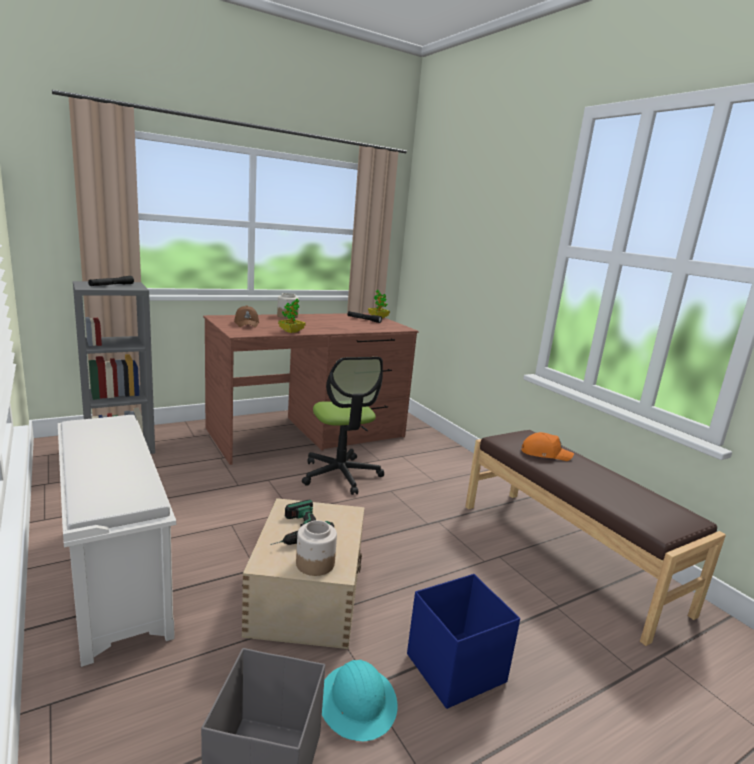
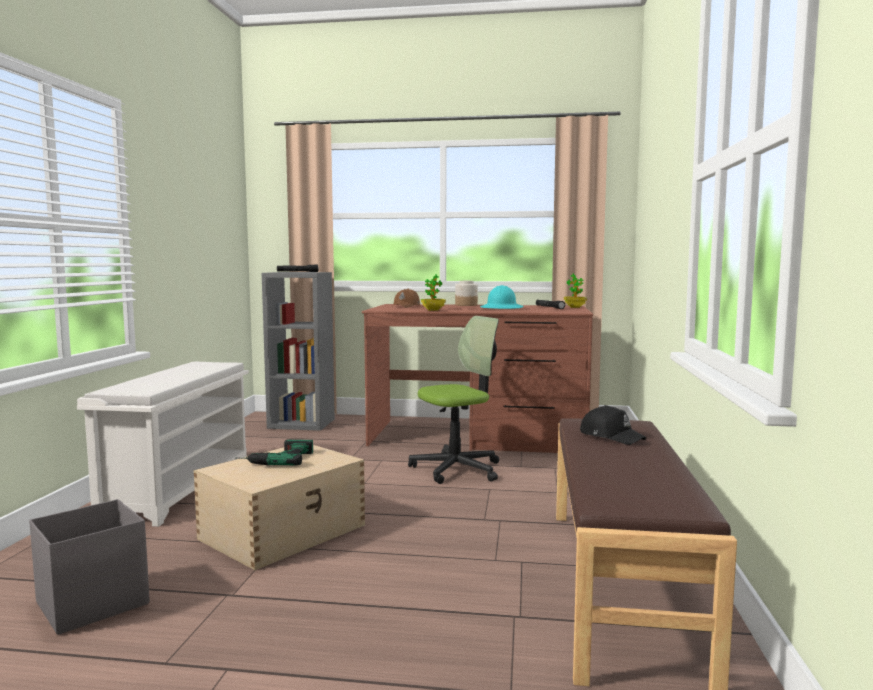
camera: 40 degrees right, 10 degrees down
(314, 563) = (249, 477): jar -> none
(341, 475) = (457, 469): office chair -> office chair turned 135 degrees counterclockwise
(357, 702) = (205, 599): turquoise hard hat -> turquoise hard hat (502, 308)
(454, 668) = (315, 612): blue storage box -> none
(545, 453) = (611, 436): orange cap -> black cap

